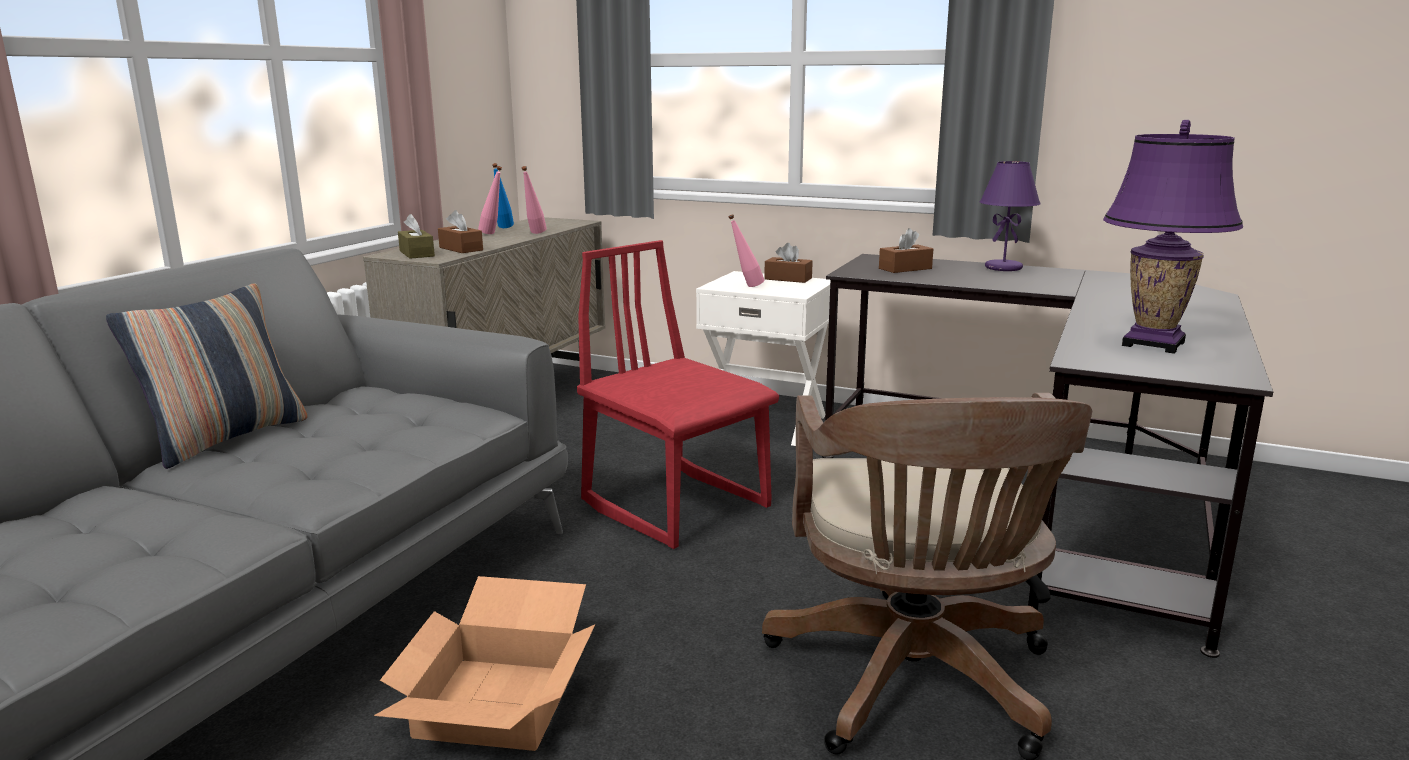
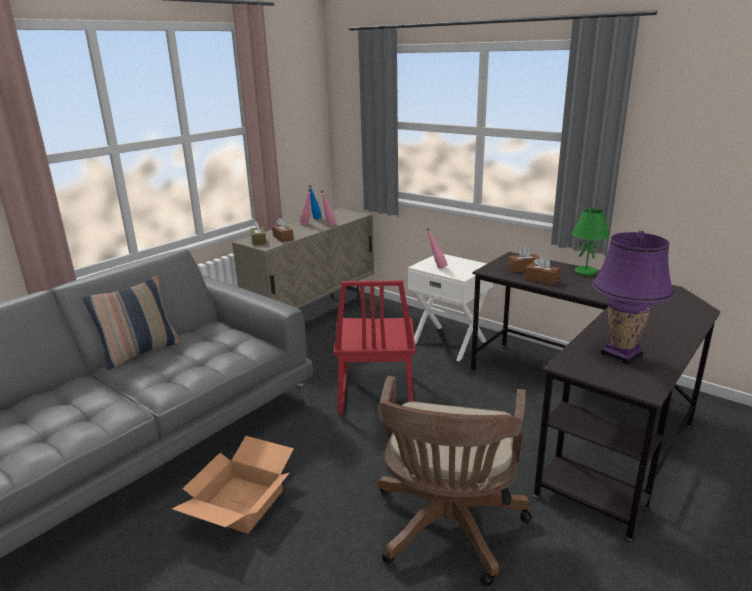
camera: 15 degrees right, 5 degrees up
(677, 504) = (375, 395): red chair -> red chair turned 150 degrees counterclockwise
(788, 279) = (465, 262): brown tissue box -> brown tissue box (541, 279)
(1004, 268) = (586, 272): purple table lamp -> green table lamp

